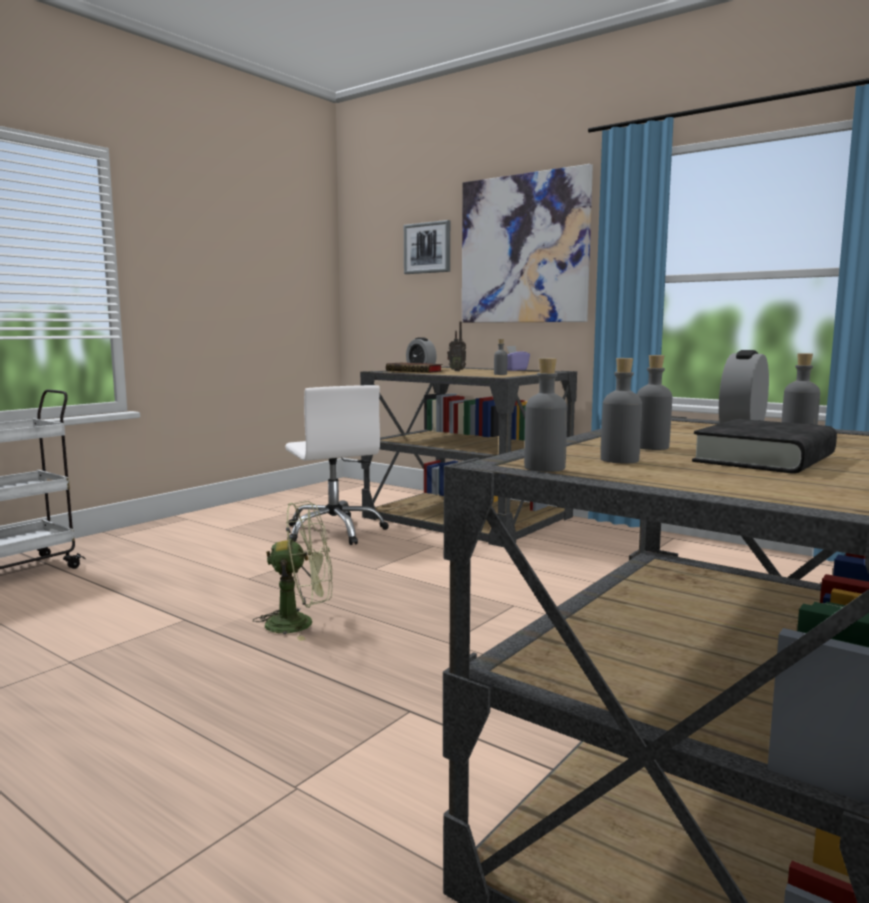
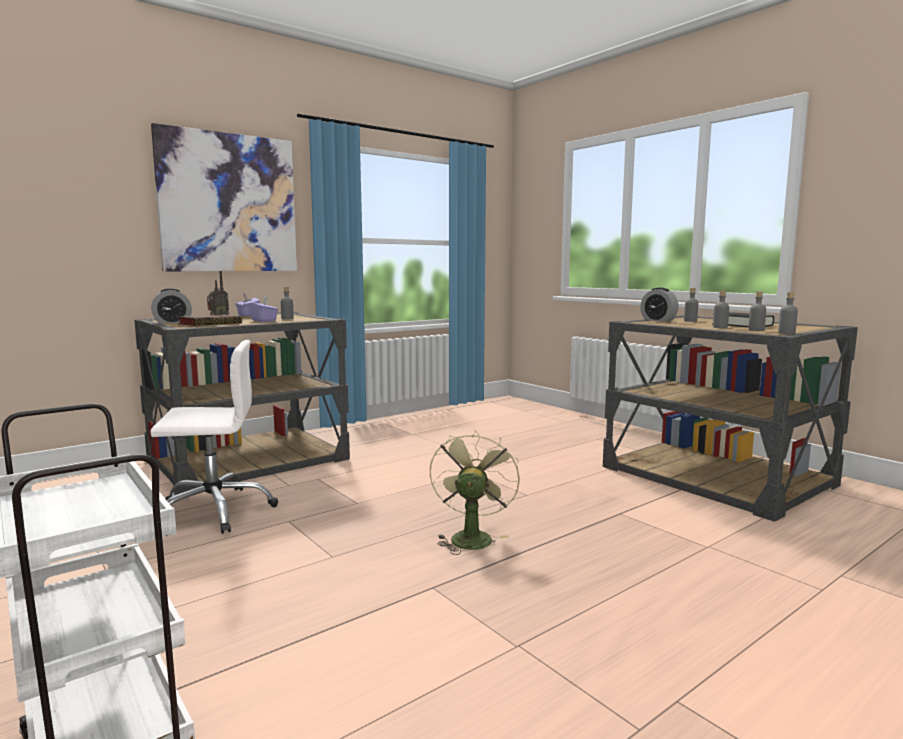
camera: 75 degrees left, 0 degrees up
(427, 248) = (98, 185): picture -> none
(467, 374) = (264, 321): none -> purple tissue box

